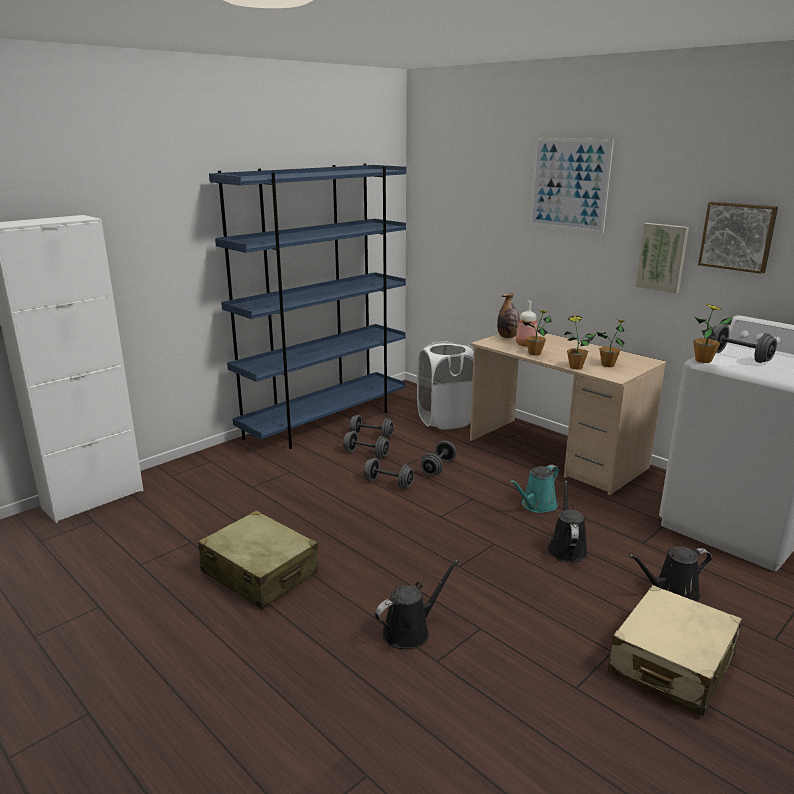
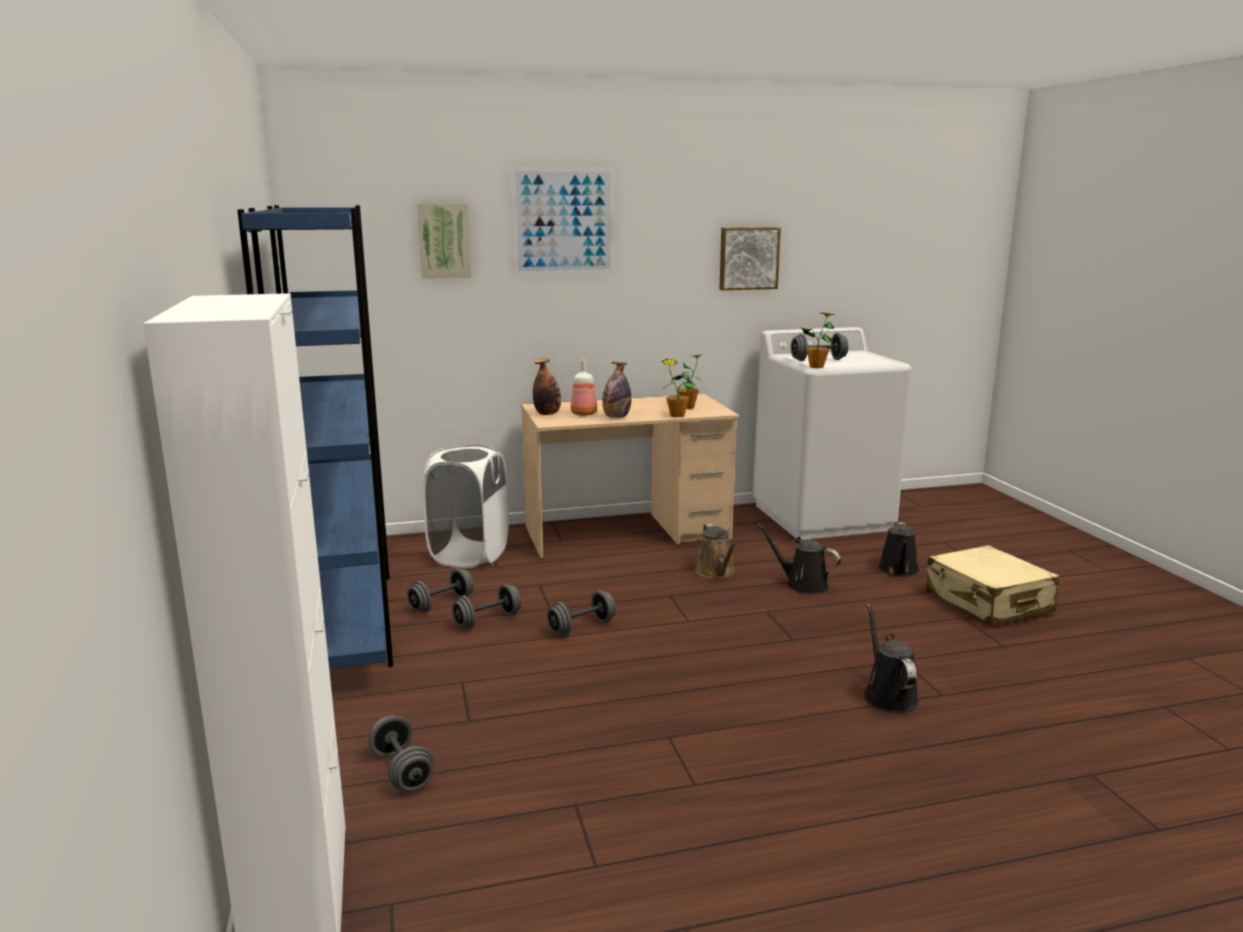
camera: 60 degrees left, 5 degrees down
(260, 573) = (708, 762): beige suitcase -> none
(438, 468) = (580, 591): grey dumbbell -> grey dumbbell (402, 771)
(534, 353) = (616, 417): potted plant -> bottle
(536, 505) = (716, 572): turquoise watering can -> brown watering can
(662, 257) = (681, 289): picture -> picture (444, 240)

